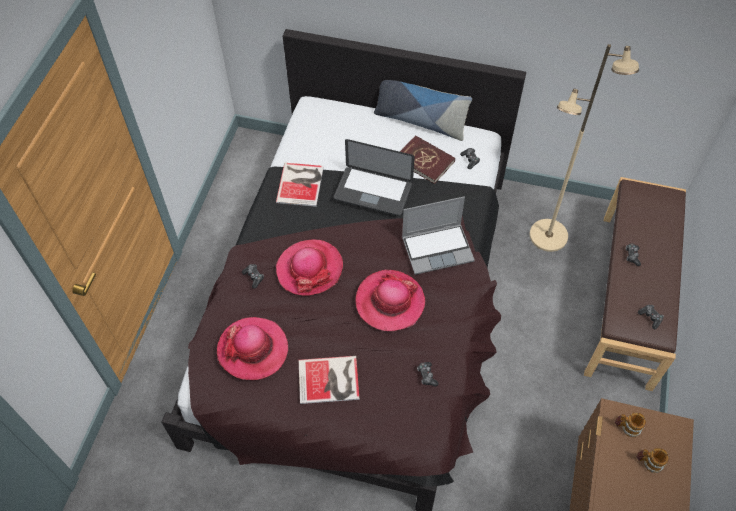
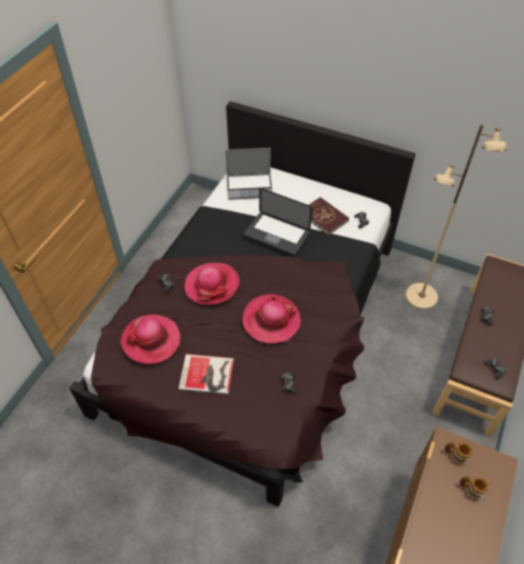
camera: 10 degrees right, 5 degrees down
(301, 183) = (222, 221): book -> none
(420, 121) = (327, 188): pillow -> none
(438, 248) = (320, 284): laptop -> laptop (250, 186)

